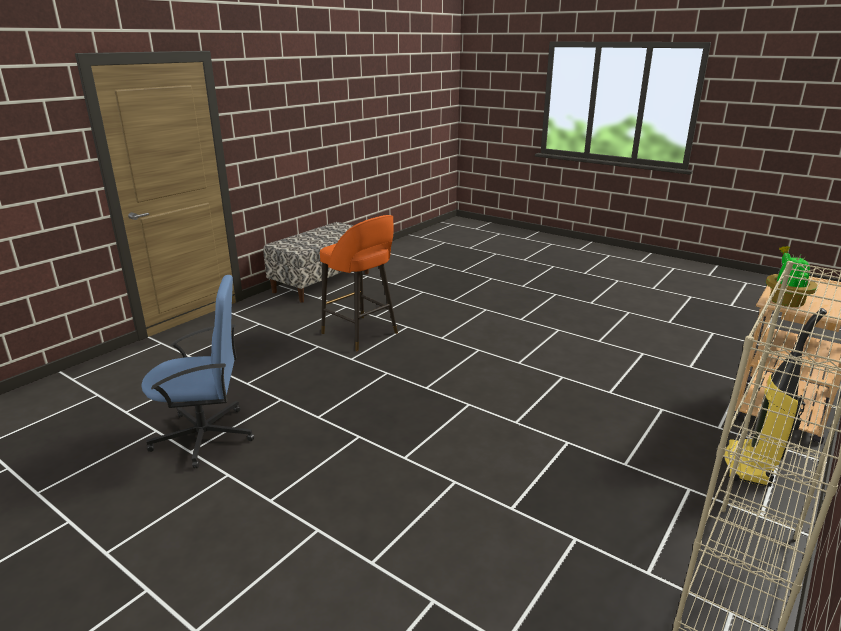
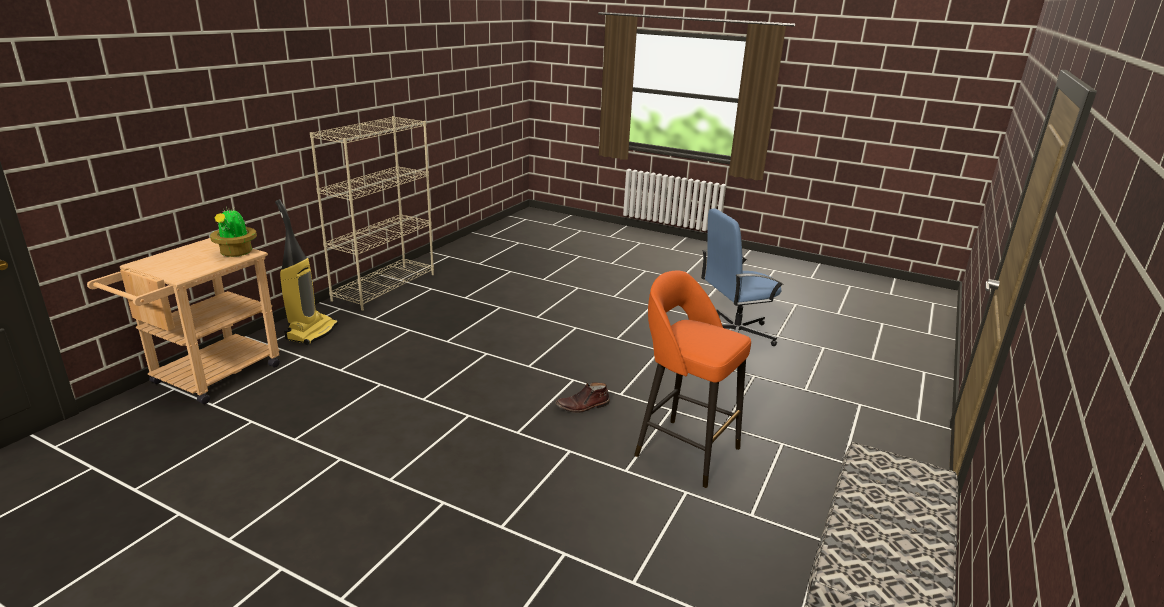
camera: 170 degrees right, 0 degrees up
(423, 364) = (583, 406): none -> brown boot

